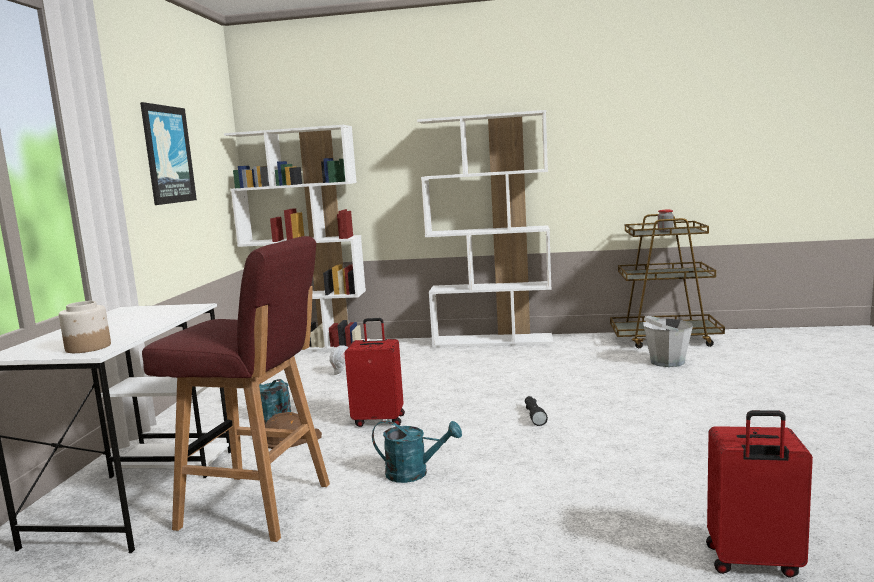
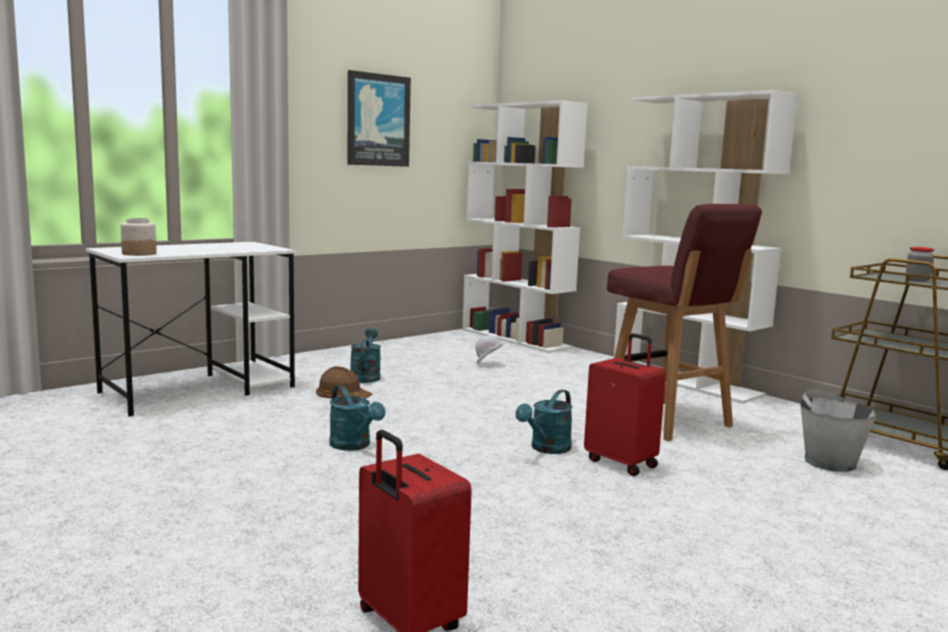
camera: 40 degrees right, 0 degrees up
(258, 506) = (229, 422): red stool -> red stool (668, 421)
(379, 420) = (425, 404): red suitcase -> red suitcase (622, 463)
(534, 416) = (547, 449): black flashlight -> turquoise watering can

